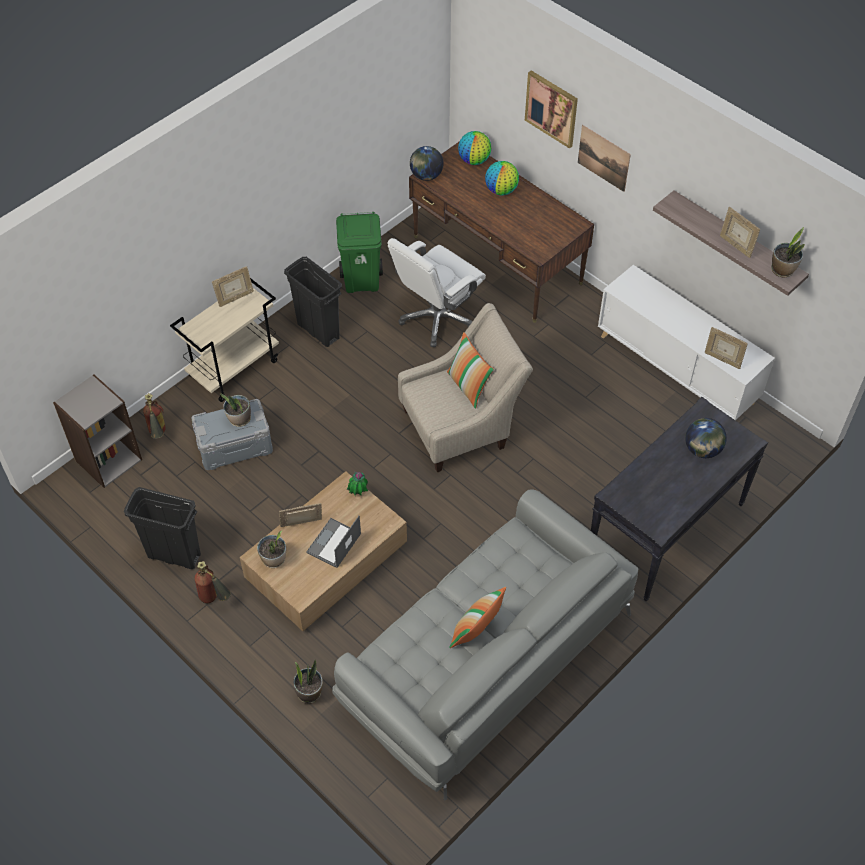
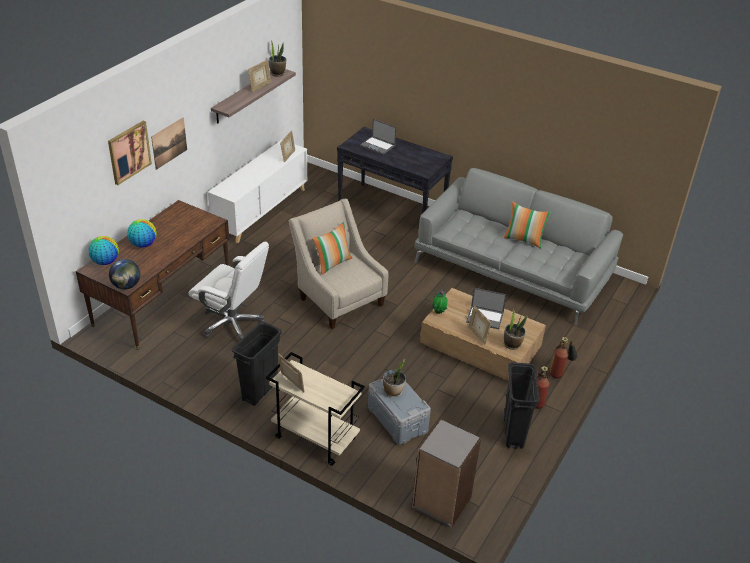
camera: 105 degrees left, 15 degrees down
(158, 436) = (404, 473): fire extinguisher -> fire extinguisher (560, 372)
(309, 692) = (578, 339): potted plant -> none
(362, 281) = (196, 373): green trash can -> none
(702, 450) = (378, 145): globe -> laptop

